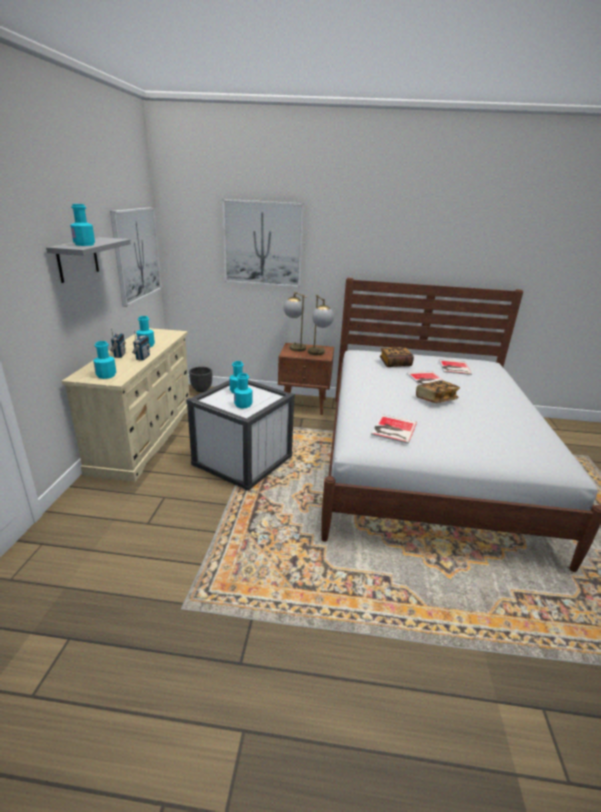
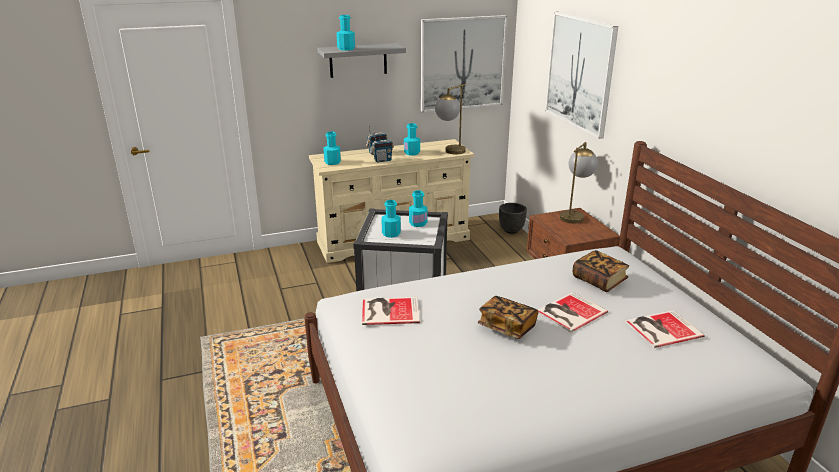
camera: 65 degrees right, 0 degrees up
(318, 354) = (573, 233): table lamp -> table lamp (450, 153)

